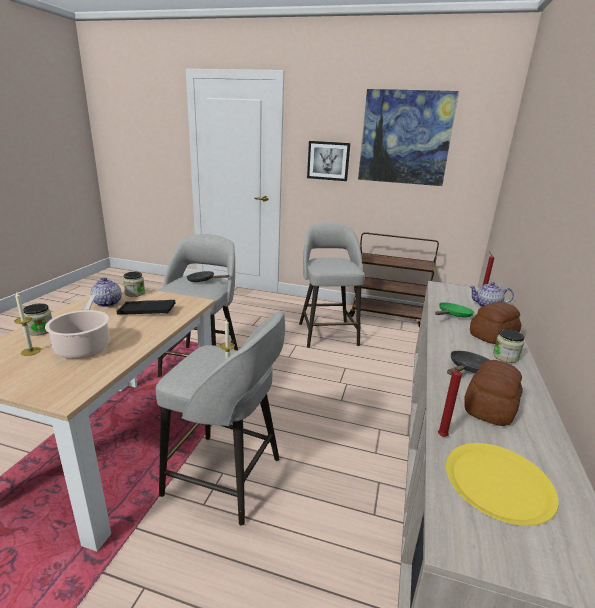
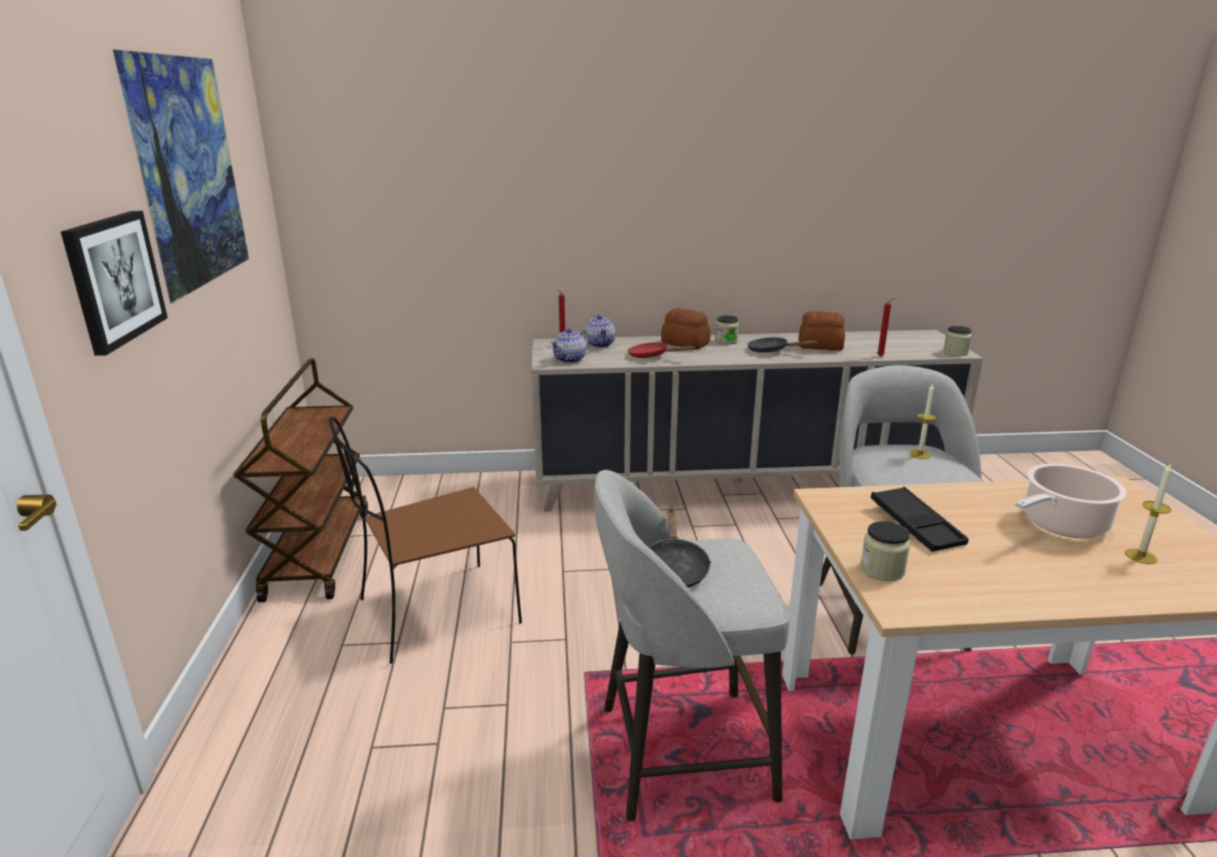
camera: 110 degrees left, 0 degrees up
(40, 330) = (1112, 585): jar -> jar (955, 352)
(107, 303) = (956, 577): teapot -> teapot (570, 360)
(327, 333) = (435, 613): grey stool -> brown chair
(453, 315) = (652, 356): green frying pan -> red frying pan
(498, 483) = (898, 346): yellow plate -> none

